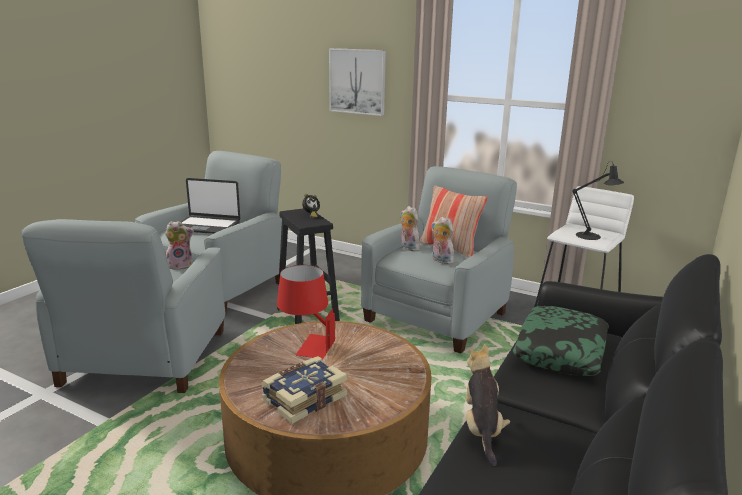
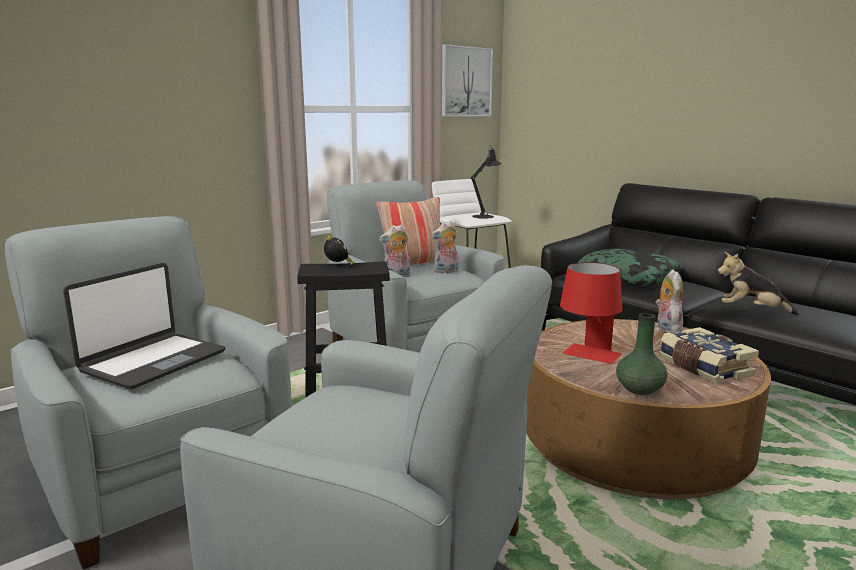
camera: 70 degrees left, 5 degrees down
(181, 265) = (333, 390): plush toy -> plush toy (666, 329)
(246, 367) = (639, 389): none -> green vase
(357, 81) = (156, 93): picture -> picture (465, 82)

